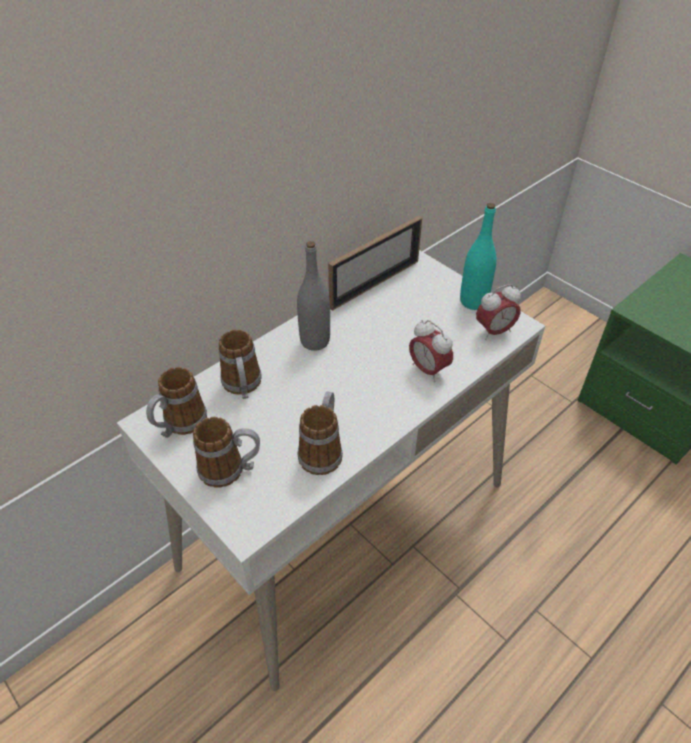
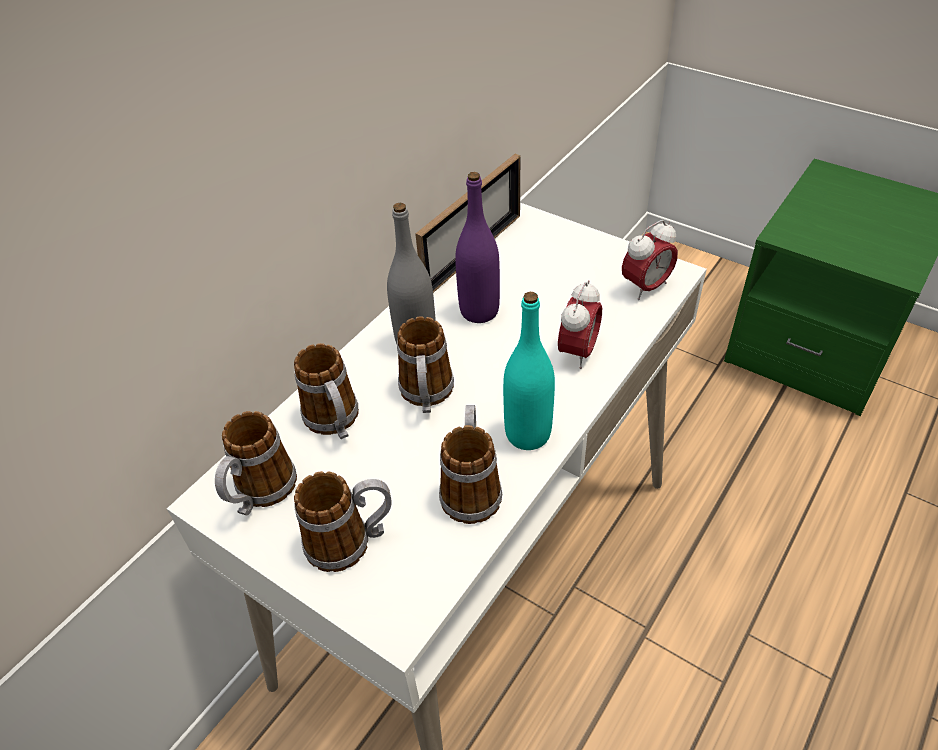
camera: 10 degrees left, 0 degrees up
(311, 381) = (427, 396): none -> mug
(366, 327) = (479, 311): none -> purple bottle
(428, 370) = (578, 352): alarm clock -> alarm clock turned 105 degrees counterclockwise
(473, 301) = (607, 254): turquoise bottle -> turquoise bottle (528, 434)

